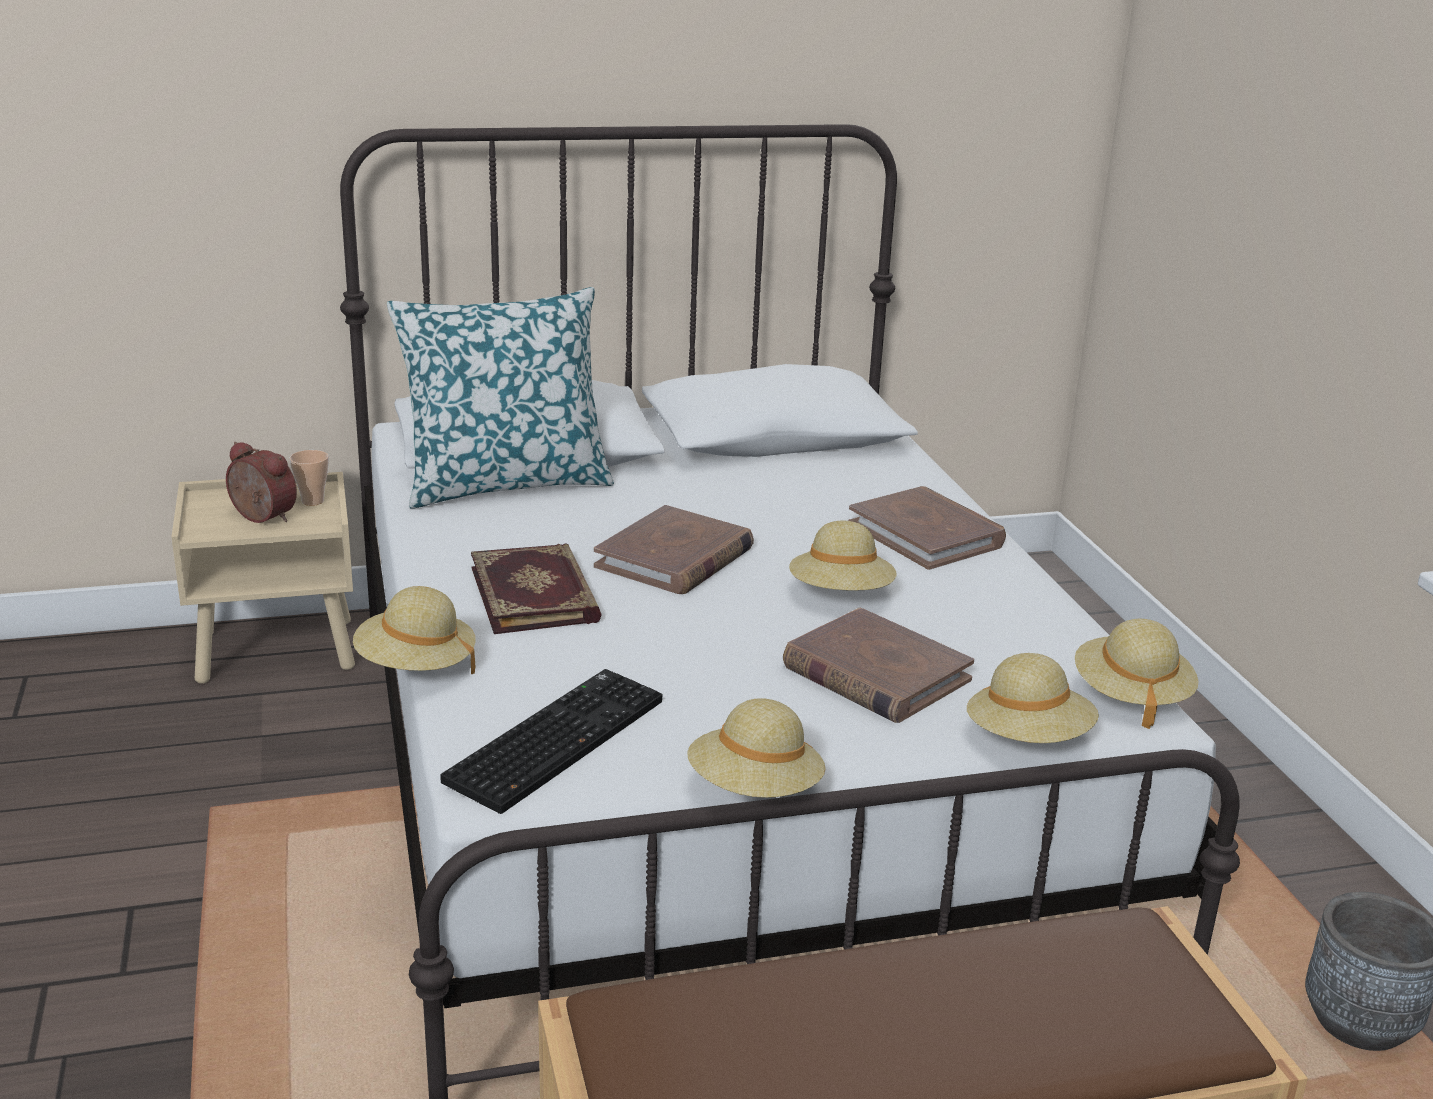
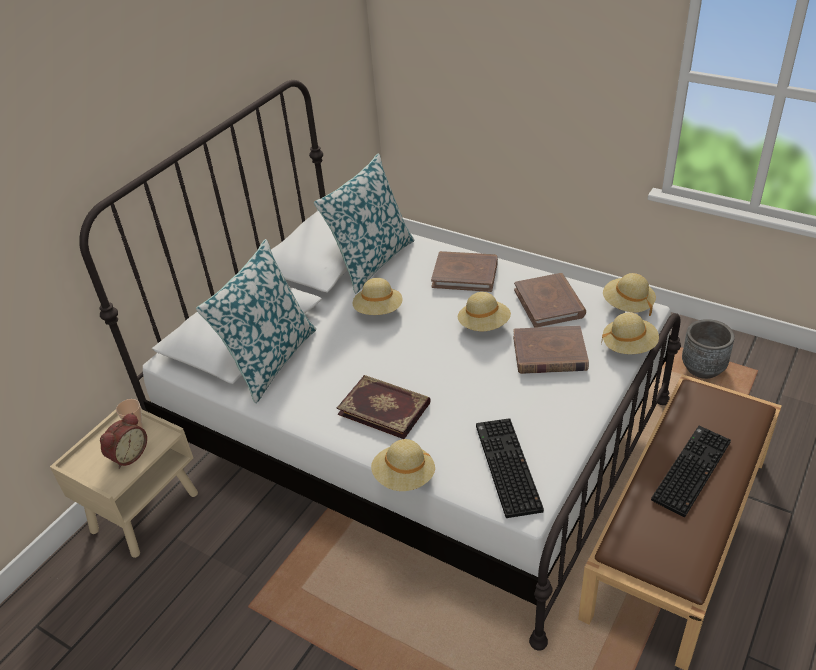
camera: 40 degrees left, 15 degrees up
(260, 518) = (128, 455): alarm clock -> alarm clock turned 135 degrees clockwise
(675, 558) = (402, 350): brown book -> brown book (549, 303)
(754, 790) = (594, 433): beige hat -> beige hat (378, 311)
(820, 462) = (371, 261): none -> pillow
(918, 1009) = (690, 469): none -> keyboard

